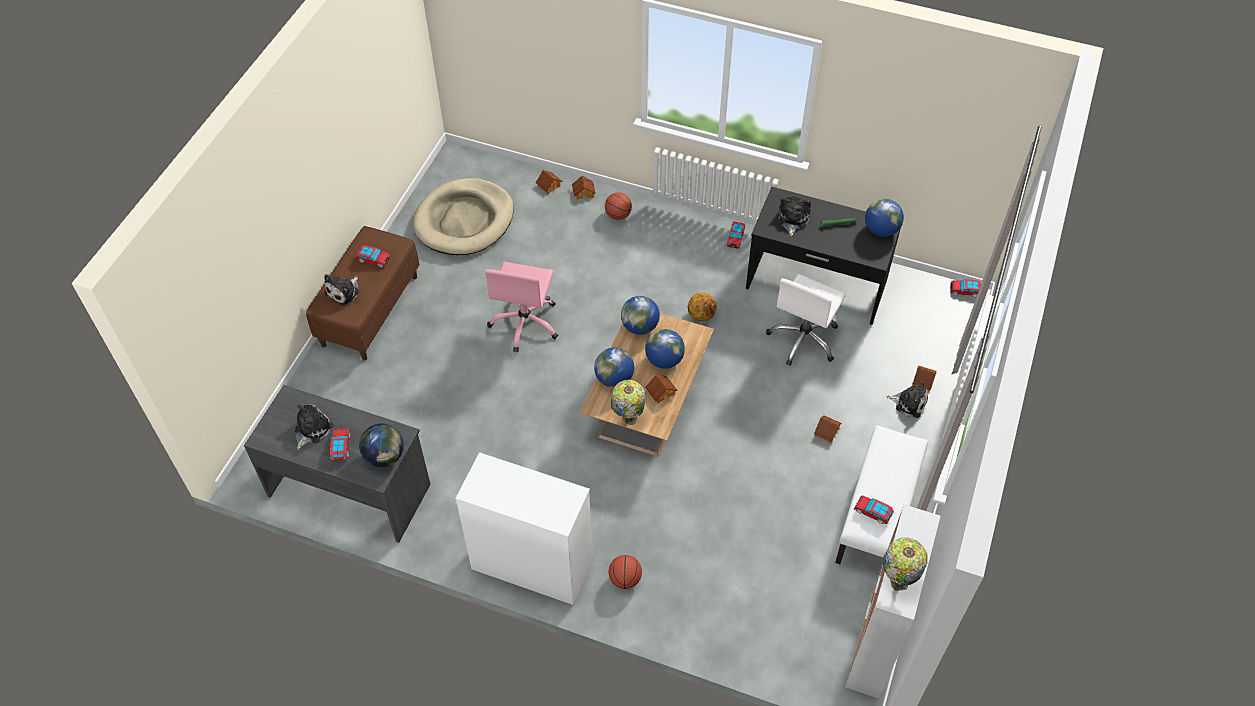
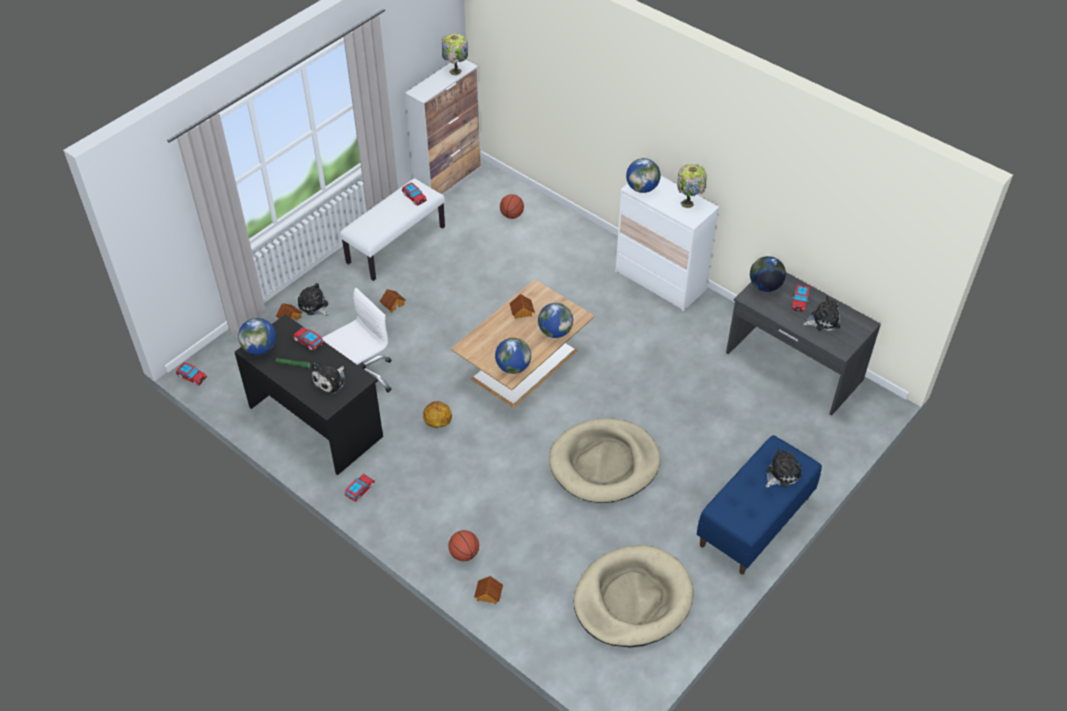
camera: 160 degrees left, 5 degrees down
(311, 429) = (823, 320): plush toy -> plush toy turned 150 degrees counterclockwise
(370, 310) = (755, 522): brown bench -> blue bench
(373, 259) = (747, 500): toy car -> toy car (308, 341)
(525, 323) = (604, 463): pink office chair -> beige dog bed
(549, 186) = (523, 616): toy house -> none
(625, 579) = (596, 256): basketball -> basketball (512, 215)
(628, 418) = (557, 300): table lamp -> table lamp (688, 203)
(664, 360) = (506, 334): globe -> globe (642, 188)

